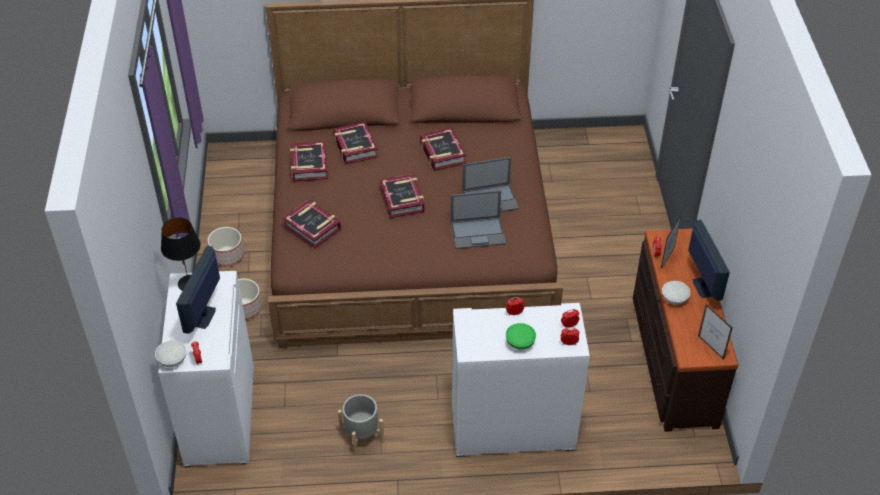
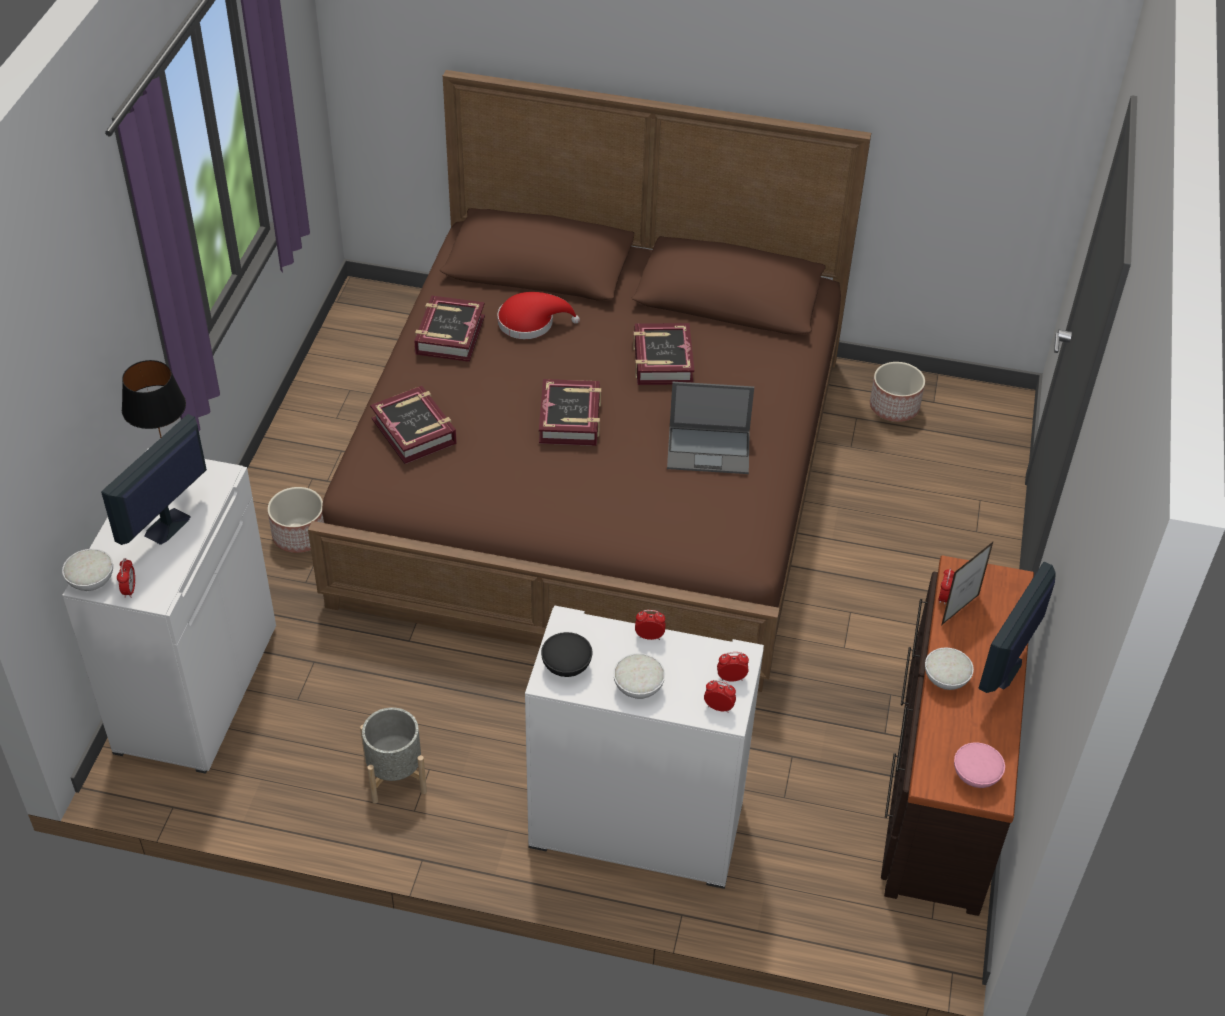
camera: 15 degrees right, 0 degrees up
(228, 256) = (307, 450): planter -> planter (894, 407)
(355, 147) = (531, 322): book -> red hat
(475, 341) = (567, 666): none -> black bowl
(478, 232) = (669, 497): laptop -> none
(520, 342) = (639, 686): green bowl -> white bowl
(702, 287) = (1002, 670): monitor -> monitor turned 150 degrees counterclockwise
(710, 348) = (976, 776): picture frame -> pink bowl

